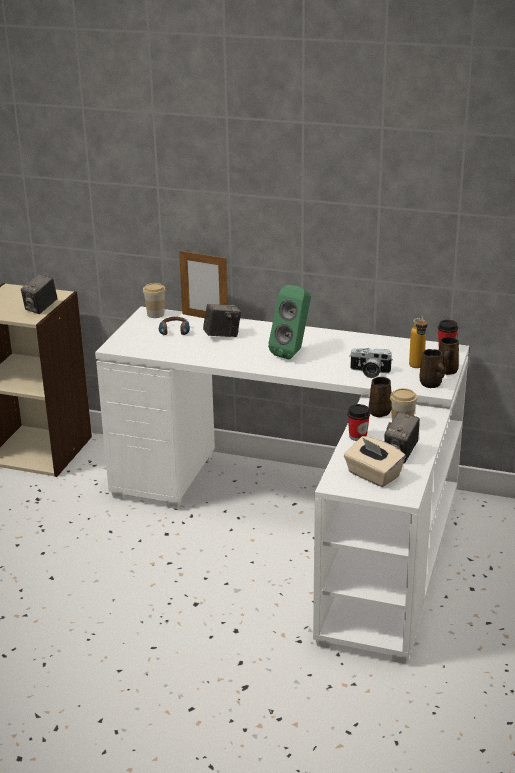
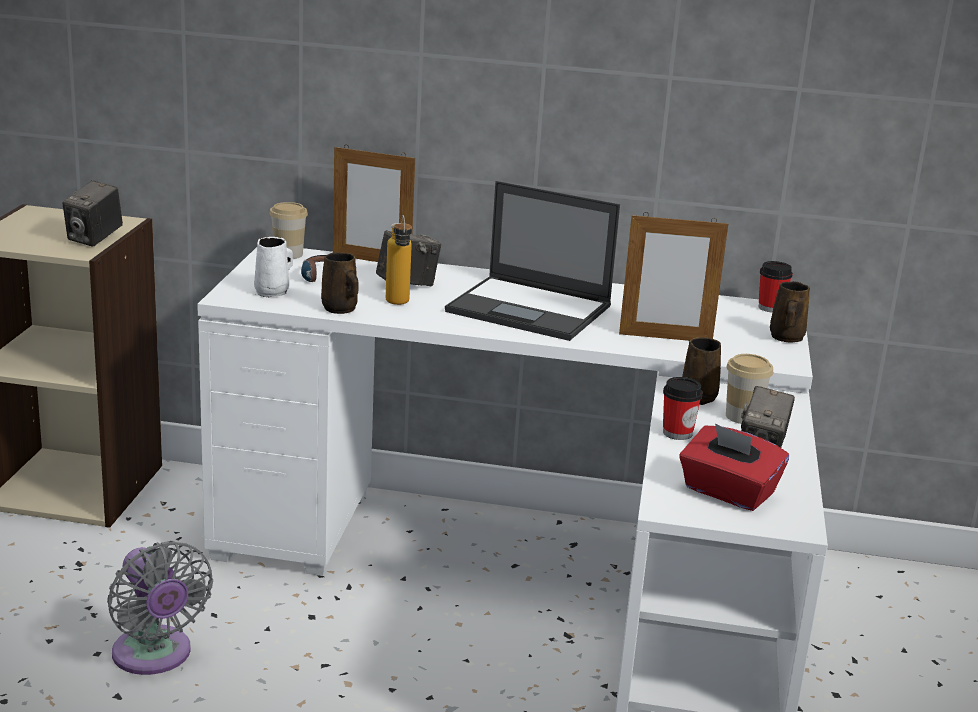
camera: 10 degrees left, 5 degrees down
(74, 555) = (155, 656): none -> grey fan
(140, 342) = (273, 292): none -> white mug
(293, 352) = (531, 309): green speaker -> laptop
(369, 372) = (665, 338): camera -> picture frame
(373, 475) = (728, 492): beige tissue box -> red tissue box
(417, 368) = (738, 333): bottle -> bottle (398, 305)
(431, 384) = (771, 355): brown mug -> brown mug (340, 309)

